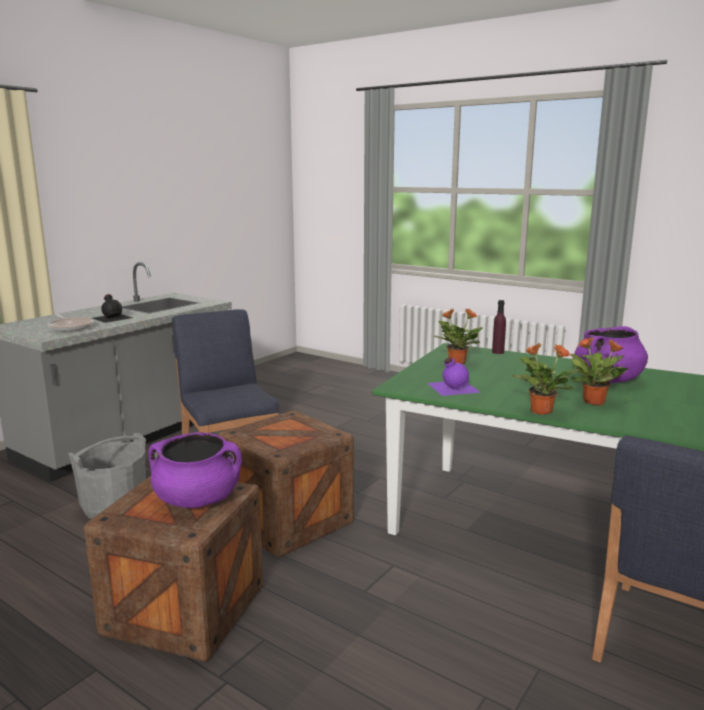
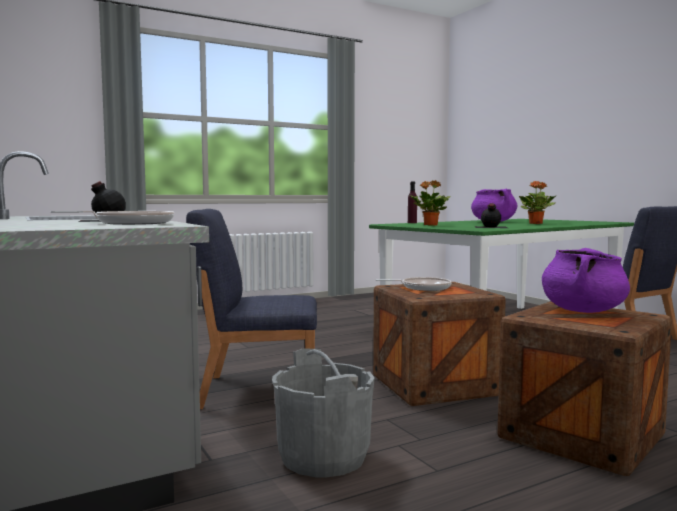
camera: 65 degrees left, 10 degrees down
(290, 427) = (422, 288): none -> frying pan
(452, 387) = (490, 227): purple bottle -> black bottle
(540, 411) = (549, 225): potted plant -> none

